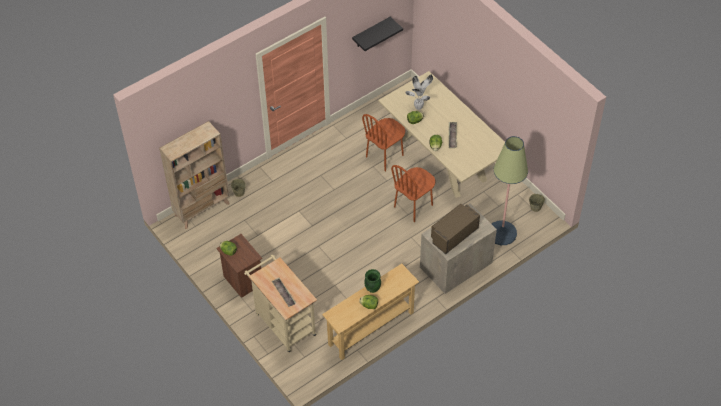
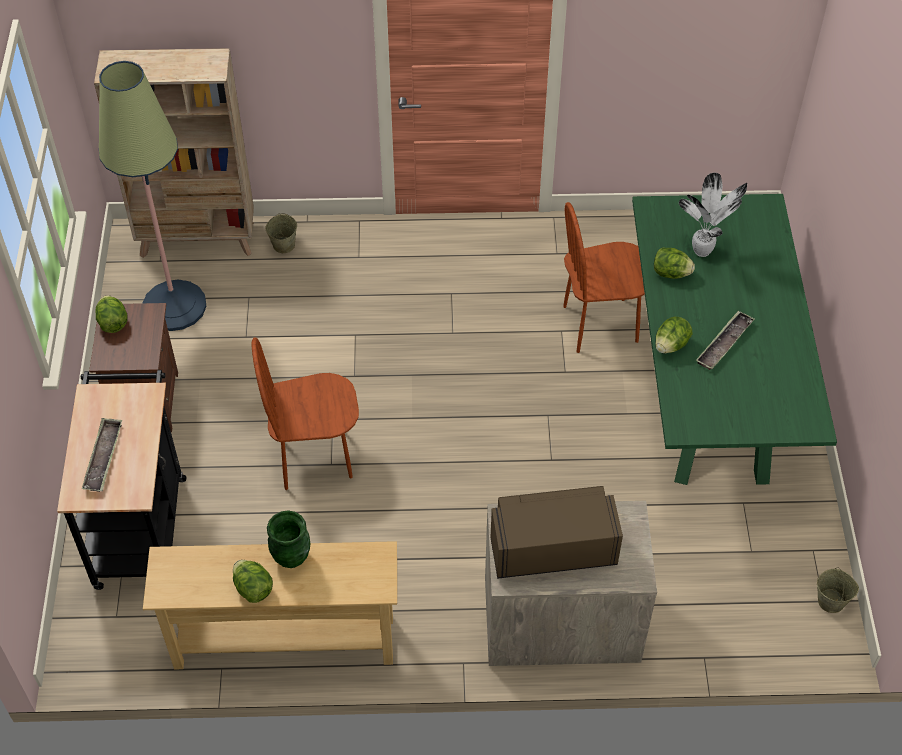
camera: 35 degrees right, 0 degrees up
(283, 322) = (141, 524): beige cart -> black cart
(371, 32) = (689, 47): black shelf -> none
(413, 206) = (575, 449): brown chair -> brown chair (314, 457)
(442, 158) = (711, 390): beige dining table -> green dining table
(502, 233) = (712, 612): floor lamp -> floor lamp (174, 306)

